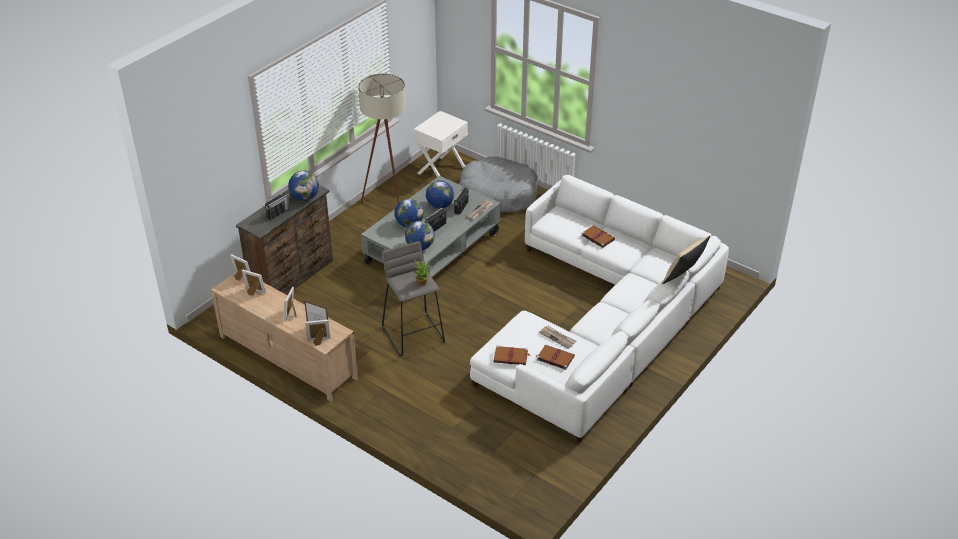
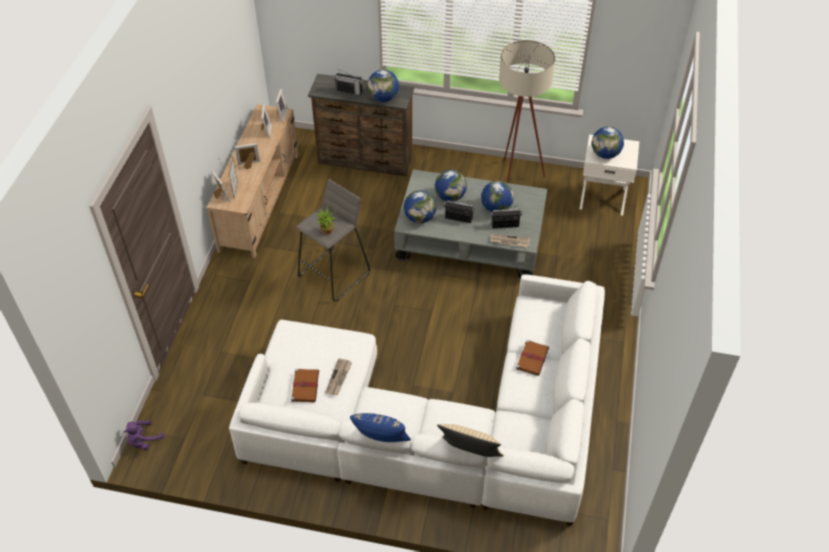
camera: 65 degrees right, 10 degrees up
(441, 129) = (605, 154): none -> globe
(498, 194) = (598, 257): grey dog bed -> none
(511, 357) = (290, 349): brown book -> none
(521, 502) = (144, 441): none -> purple plush toy
(651, 314) = (381, 443): none -> blue pillow

